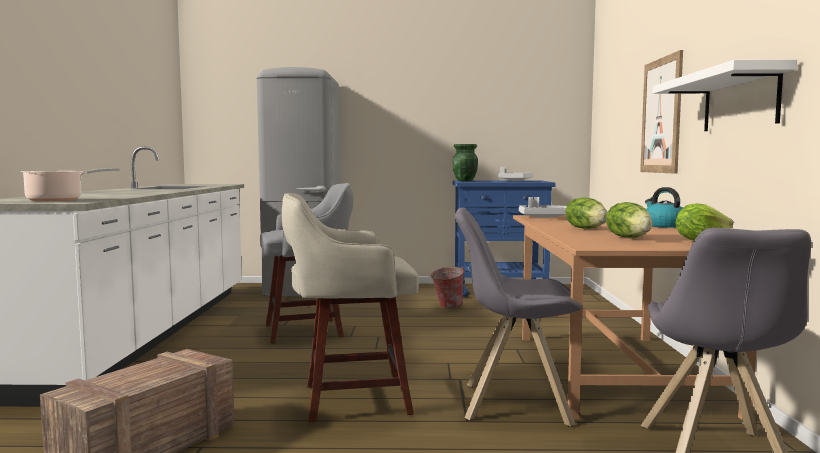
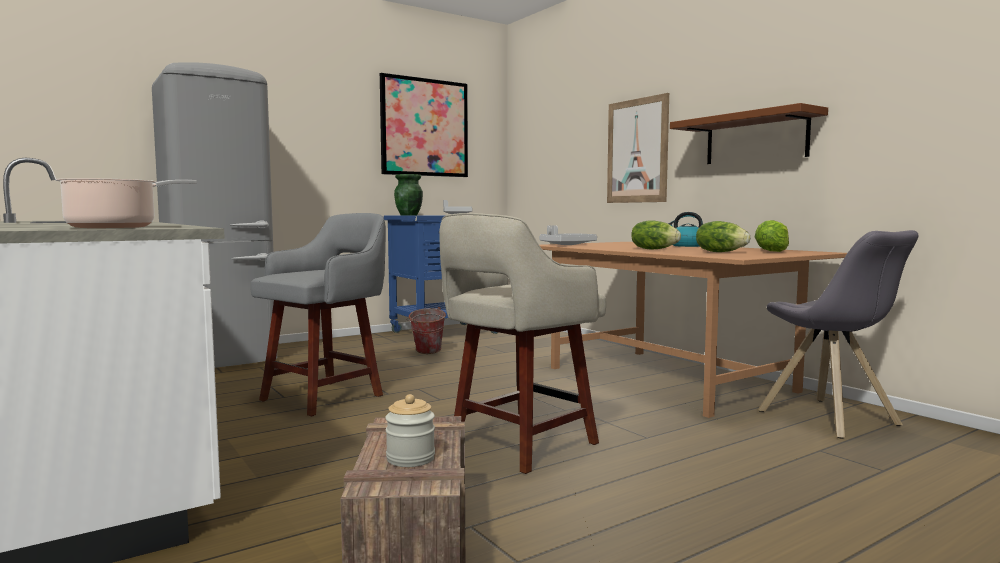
camera: 35 degrees left, 0 degrees up
(127, 381) = (410, 458): none -> jar
(497, 99) = (424, 127): none -> picture
(515, 403) = (652, 416): grey chair -> none
(740, 101) = (756, 139): white shelf -> brown shelf

